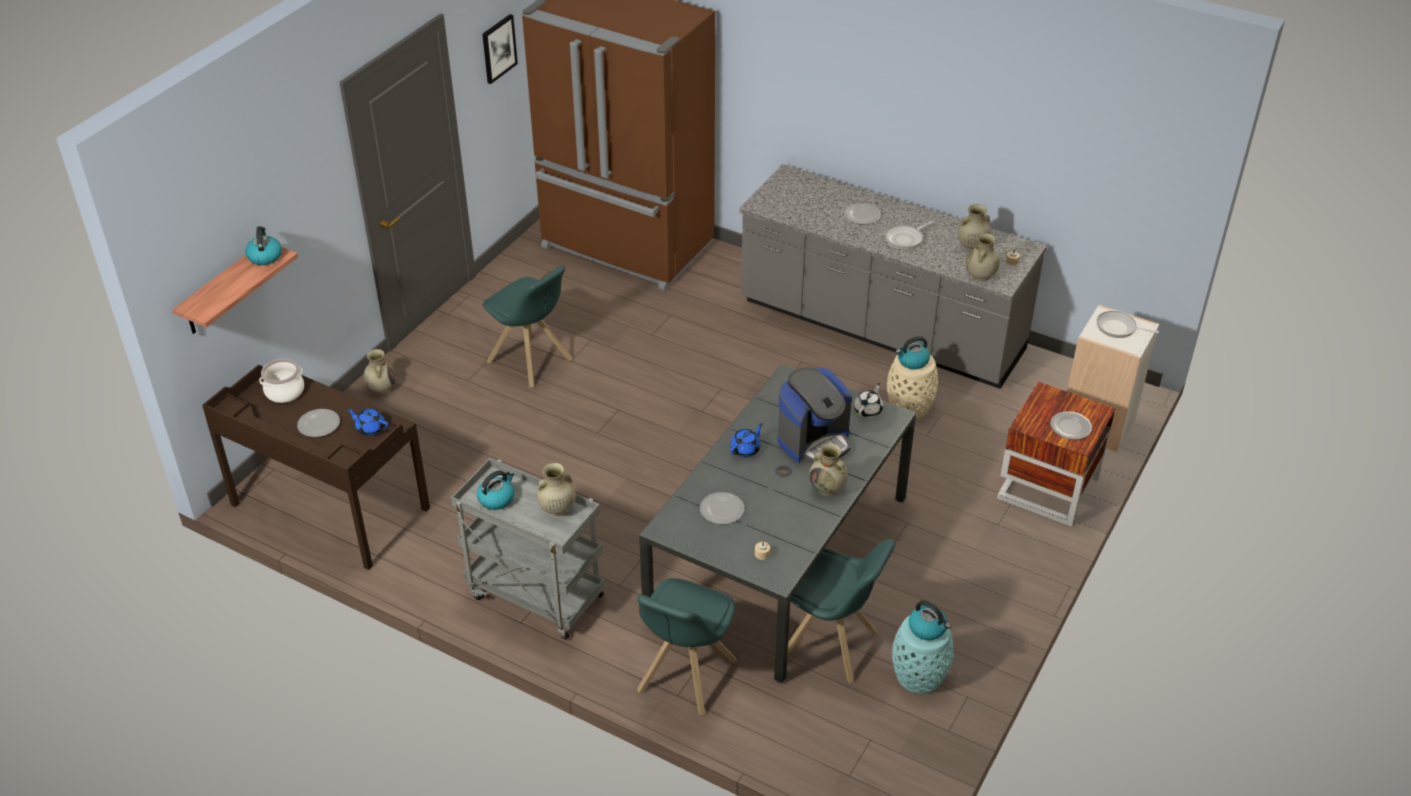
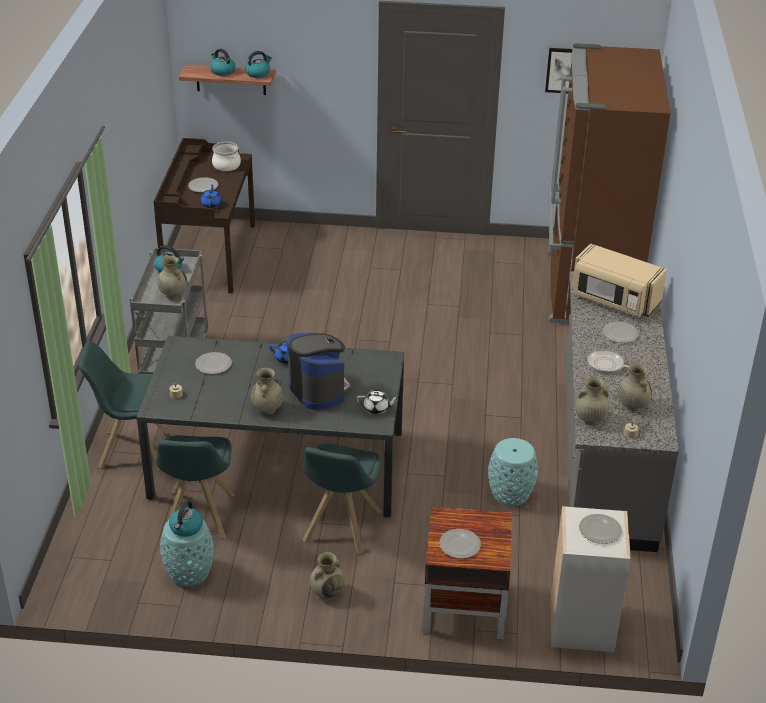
camera: 65 degrees right, 5 degrees down
(381, 388) = (336, 237): beige vase -> beige vase (327, 592)
(531, 361) = (413, 287): turquoise chair -> turquoise chair (341, 526)
(806, 200) = (614, 300): none -> beige microwave
(814, 441) = (319, 390): coffee machine -> coffee machine turned 150 degrees counterclockwise
(909, 407) = (510, 494): beige stool -> turquoise stool
(912, 361) = (513, 448): kettle -> kettle (222, 71)
(1118, 328) = (599, 530): frying pan -> plate

